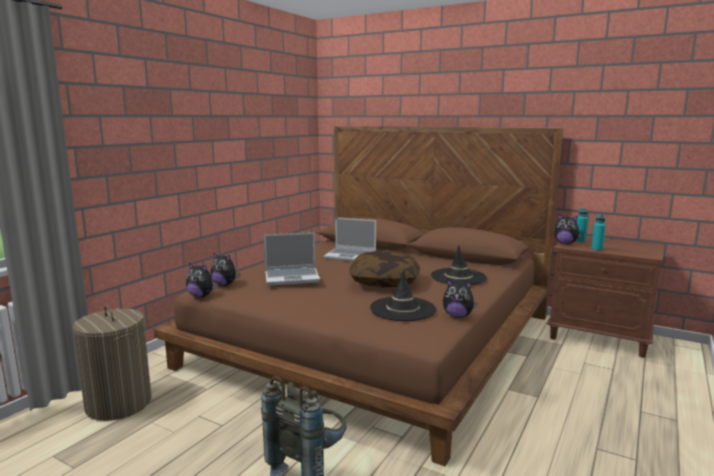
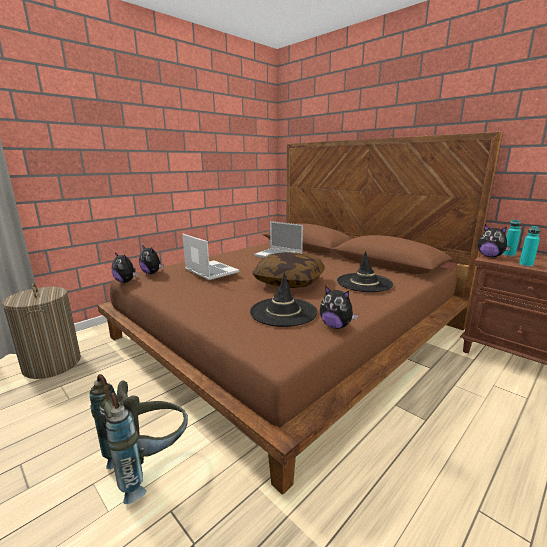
camera: 15 degrees right, 5 degrees up
(292, 277) = (210, 271): laptop -> laptop turned 135 degrees counterclockwise

